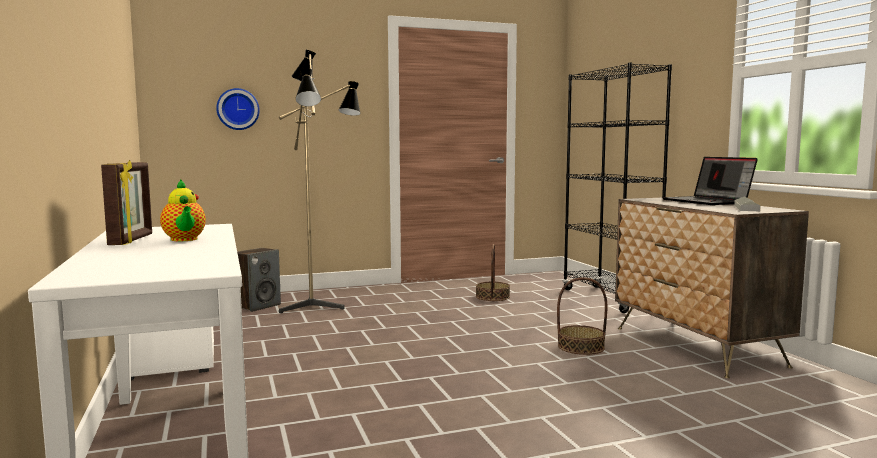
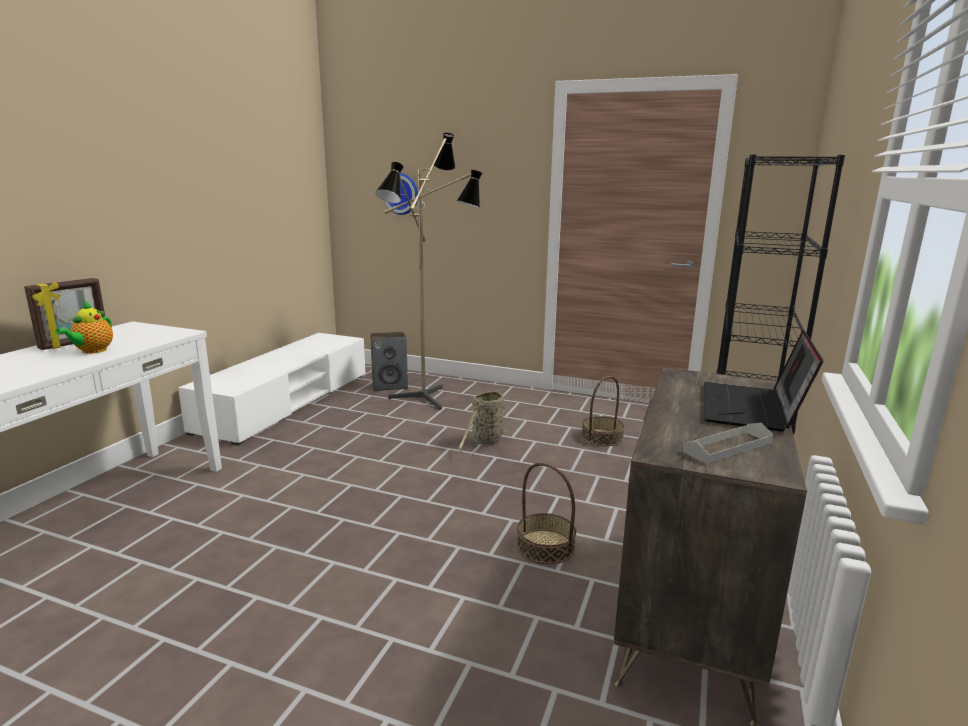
camera: 40 degrees right, 10 degrees up
(425, 316) = (485, 442): none -> basket

